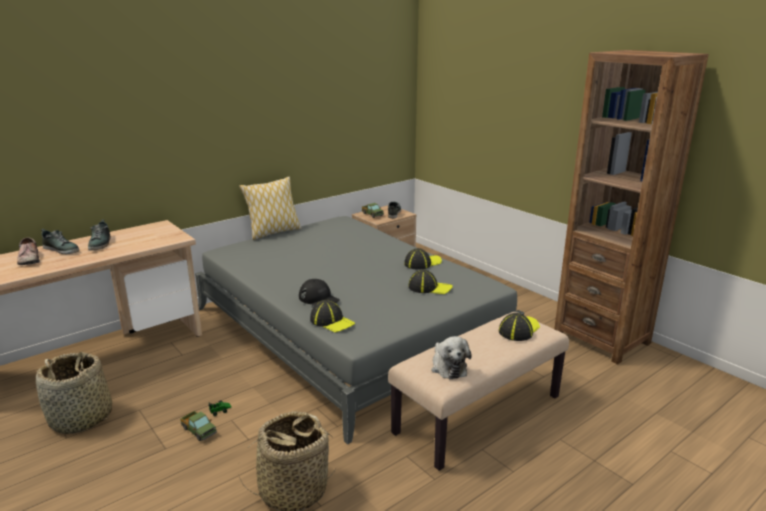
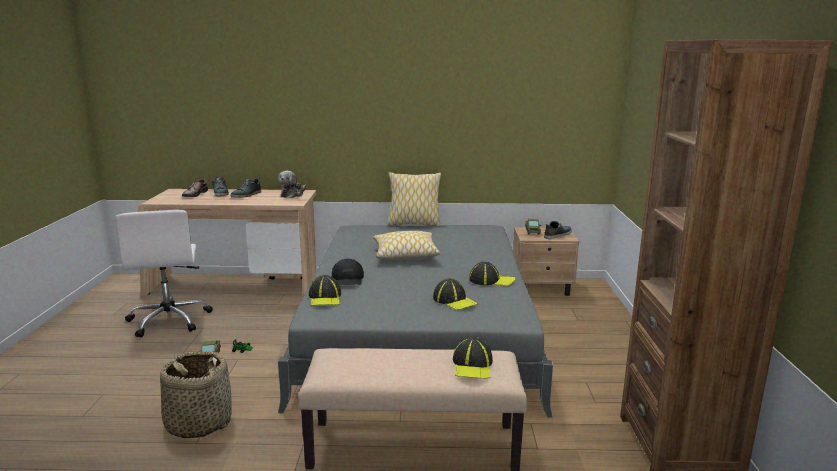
camera: 40 degrees right, 5 degrees down
(81, 418) = (169, 320): basket -> white office chair
(323, 262) = (405, 255): none -> pillow
(448, 367) = (348, 365): plush toy -> plush toy (293, 194)
(519, 330) = (472, 365): cap -> cap turned 105 degrees clockwise

